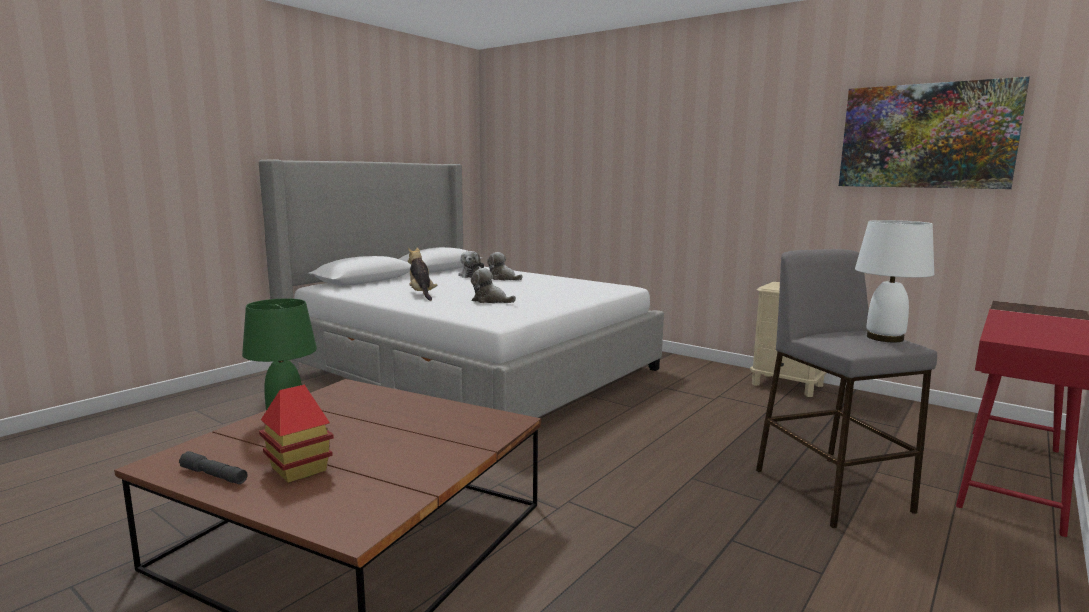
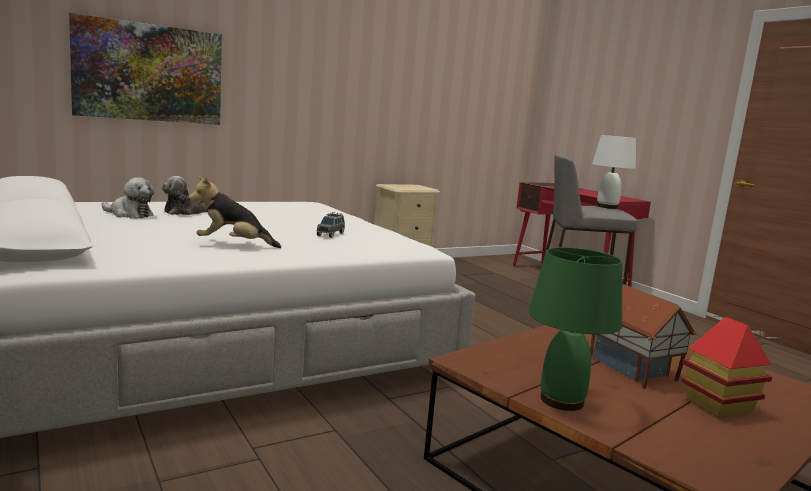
camera: 70 degrees left, 0 degrees up
(214, 475) = (748, 448): grey flashlight -> none
(371, 436) = (630, 368): none -> toy house
(490, 301) = (330, 234): plush toy -> grey toy car
(926, 136) = (465, 72): picture -> picture (149, 73)

